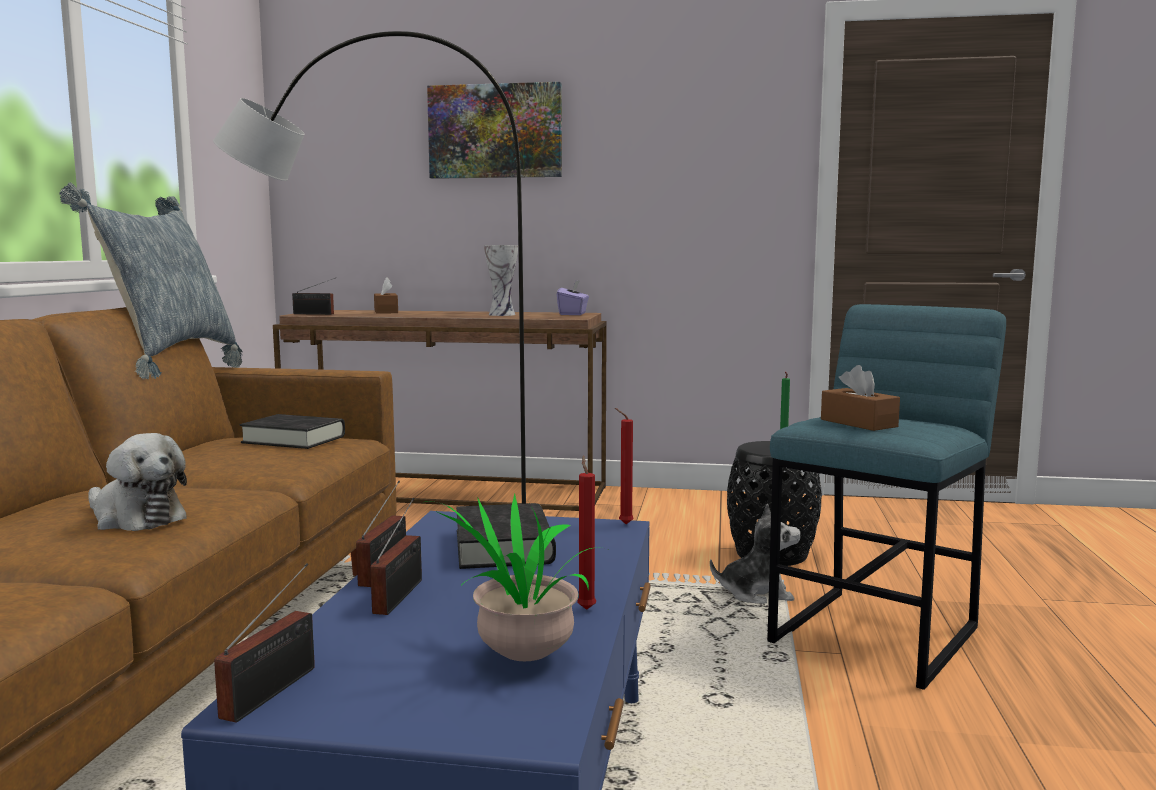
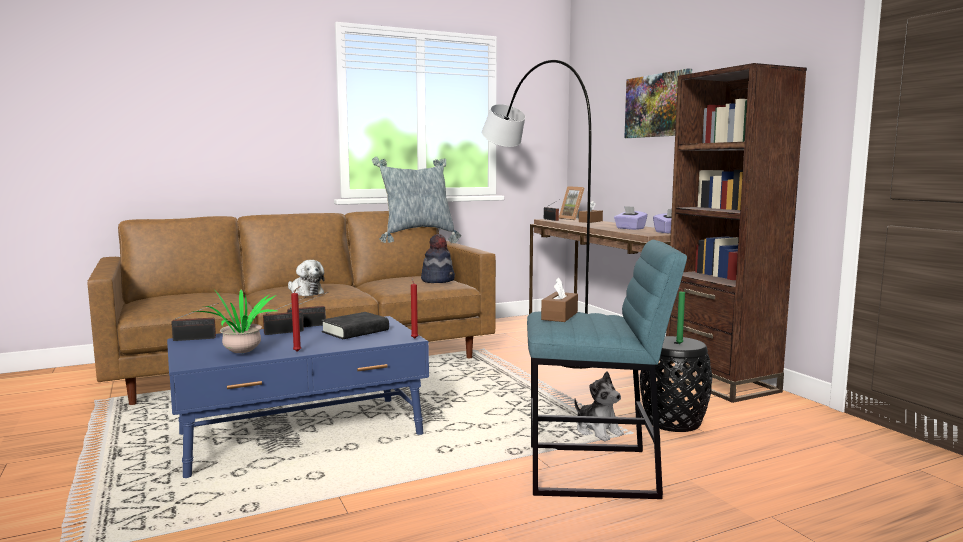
camera: 55 degrees right, 0 degrees up
(135, 518) = (305, 292): plush toy -> plush toy turned 45 degrees counterclockwise
(294, 439) = (438, 280): black book -> hat
(336, 311) = (573, 219): none -> picture frame
(503, 314) = (630, 228): vase -> purple tissue box
(686, 502) = (720, 383): none -> brown bookcase

